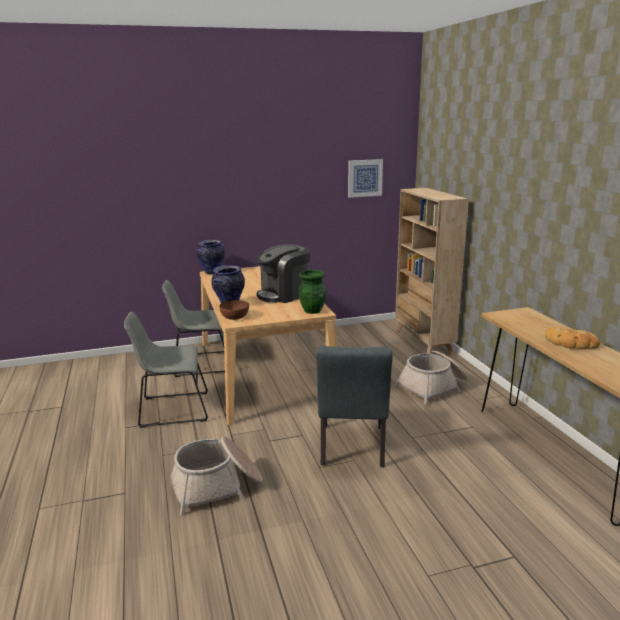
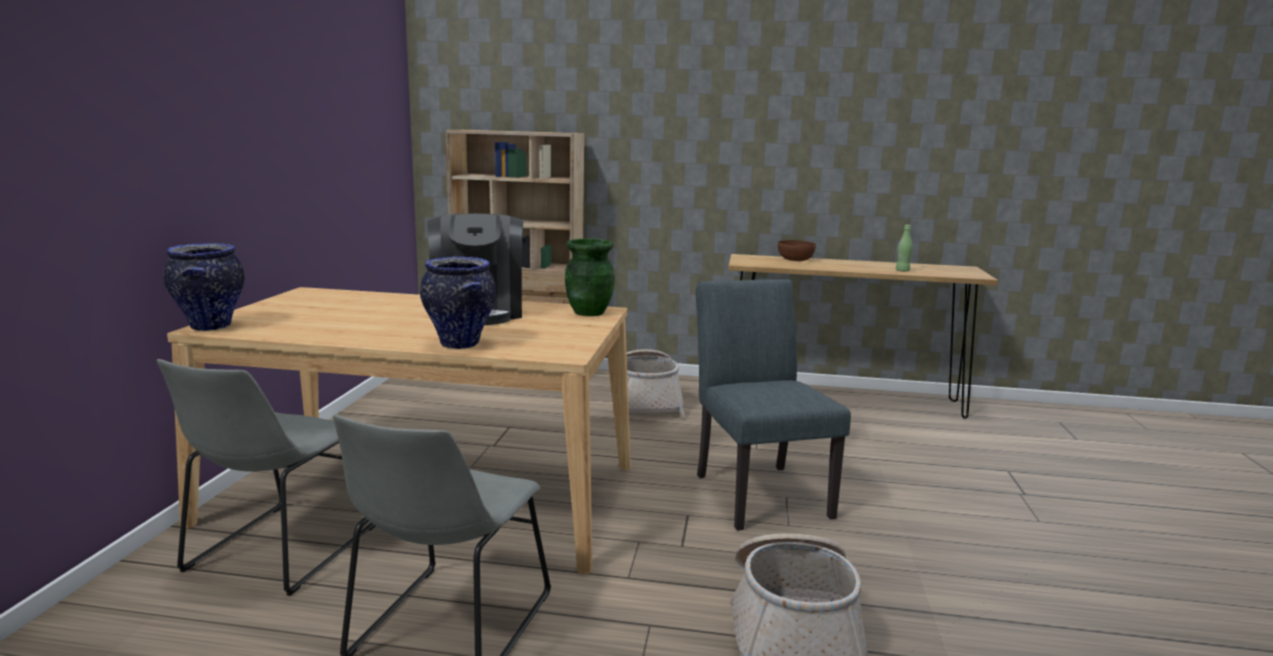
camera: 65 degrees left, 5 degrees down
(235, 317) = (537, 350): brown bowl -> brown bowl (795, 259)
(352, 449) = (757, 490): grey chair -> grey chair turned 135 degrees counterclockwise
(365, 178) = (367, 113): picture -> none
(570, 343) = (849, 264): bread -> none
(588, 363) = (902, 271): none -> green bottle

